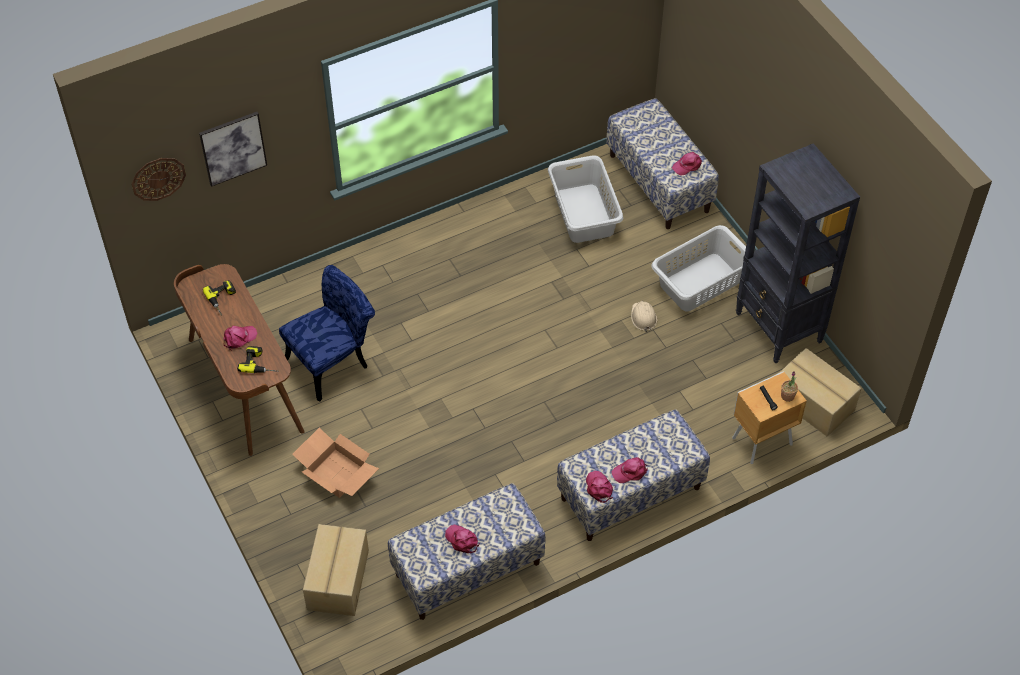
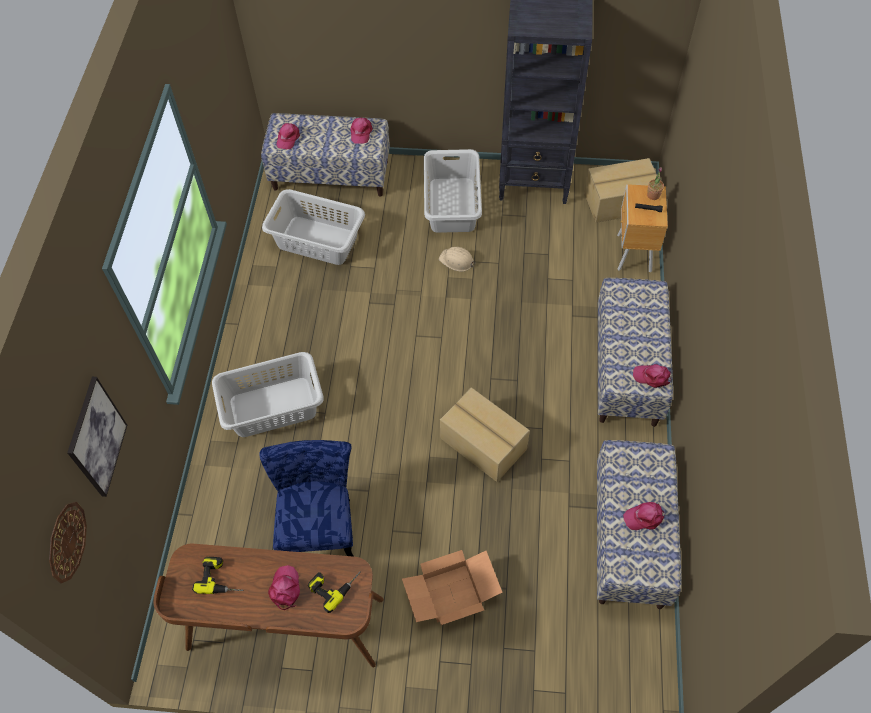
camera: 55 degrees left, 5 degrees up
(337, 580) = (574, 661): cardboard box -> cardboard box (483, 444)
(408, 275) = (272, 407): none -> grey laundry basket
(630, 472) = (649, 345): pink cap -> pink cap (288, 138)

